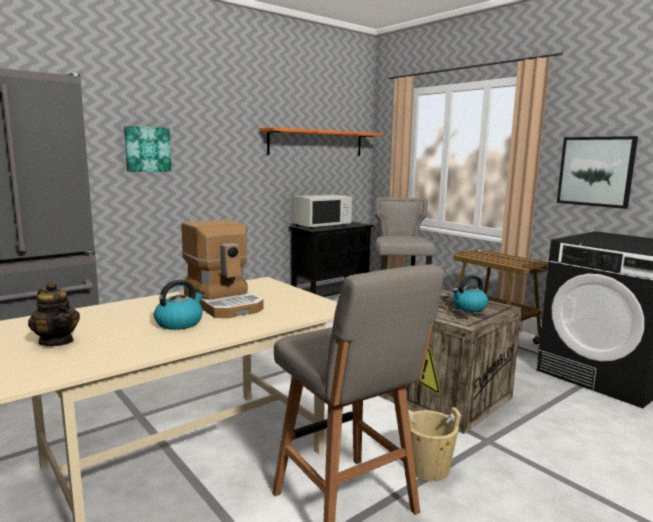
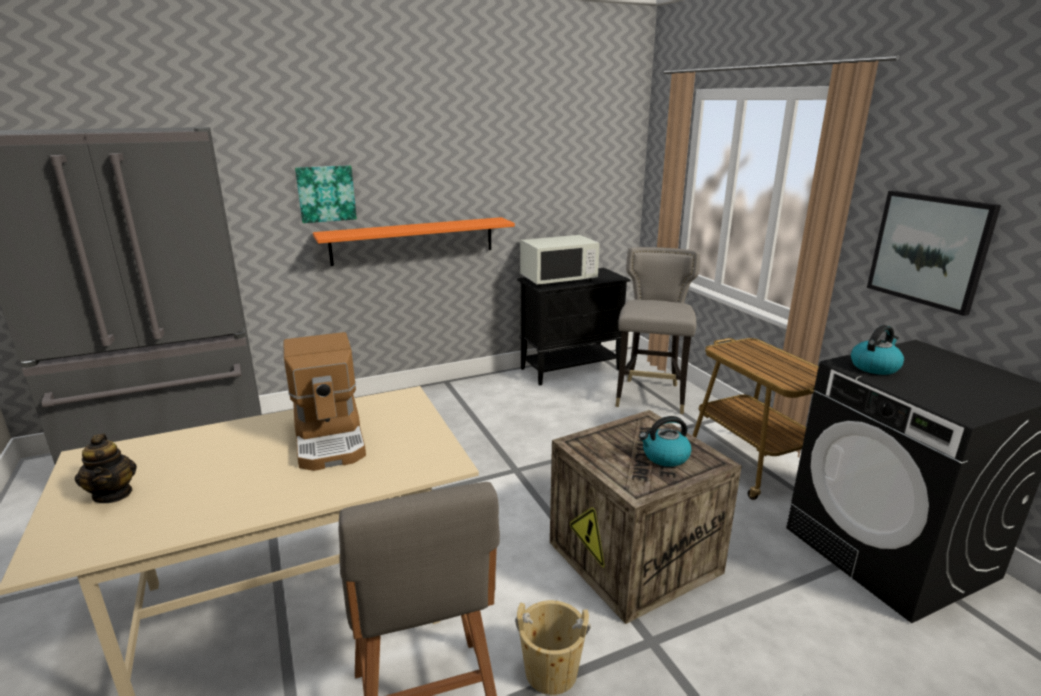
camera: 15 degrees right, 10 degrees up
(179, 323) = (256, 474): kettle -> kettle (874, 367)
(316, 143) = (558, 168): orange shelf -> orange shelf (413, 240)

